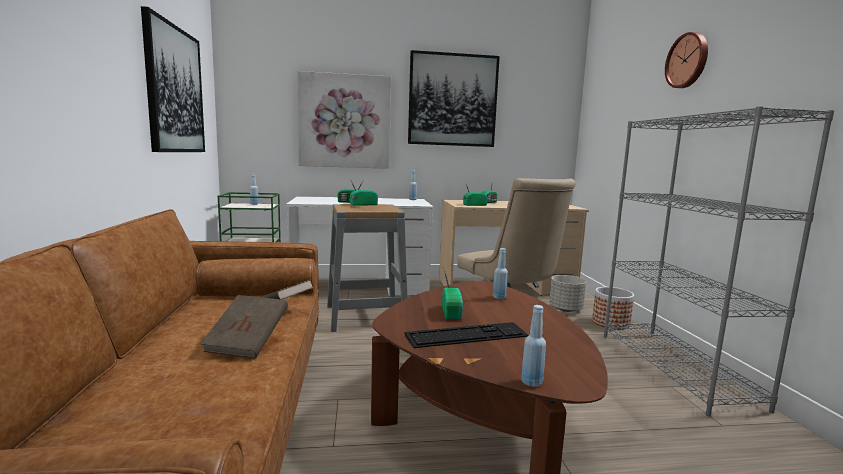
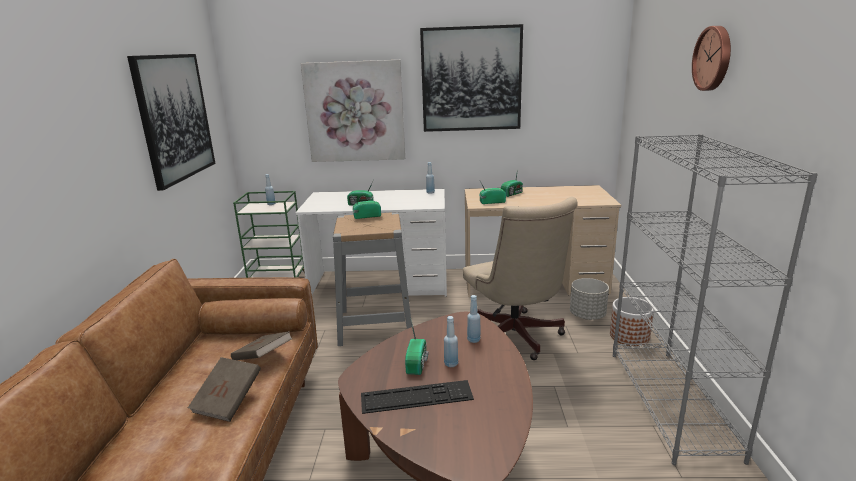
camera: 10 degrees right, 10 degrees up
(531, 382) = (445, 462): blue bottle -> blue bottle (451, 364)

